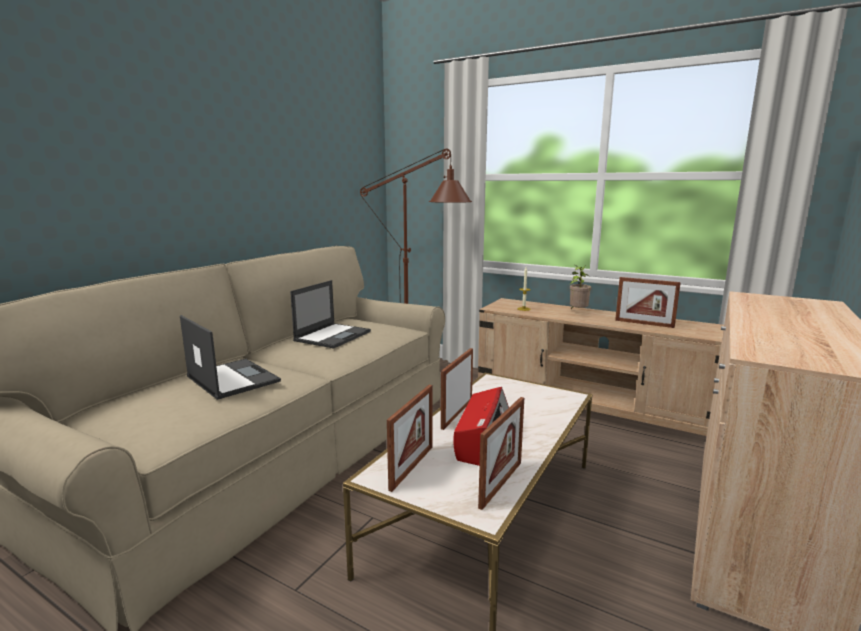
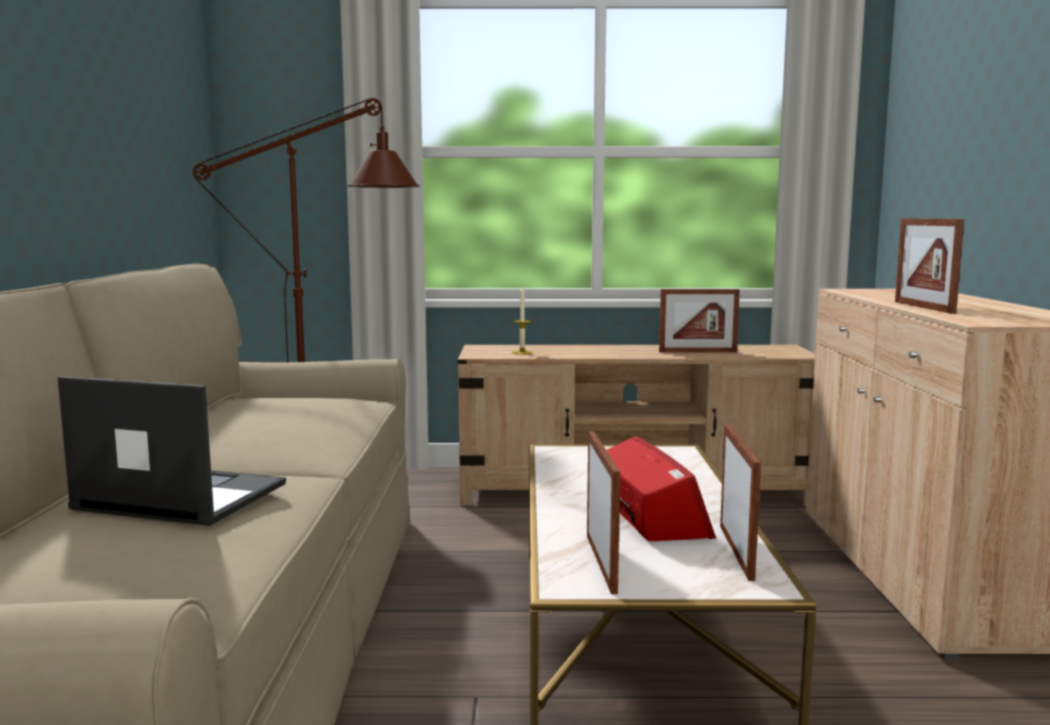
camera: 30 degrees left, 5 degrees down
(333, 336) = (262, 419): laptop -> none
(457, 414) = (566, 495): picture frame -> picture frame (923, 307)
(577, 312) = (599, 349): potted plant -> none

